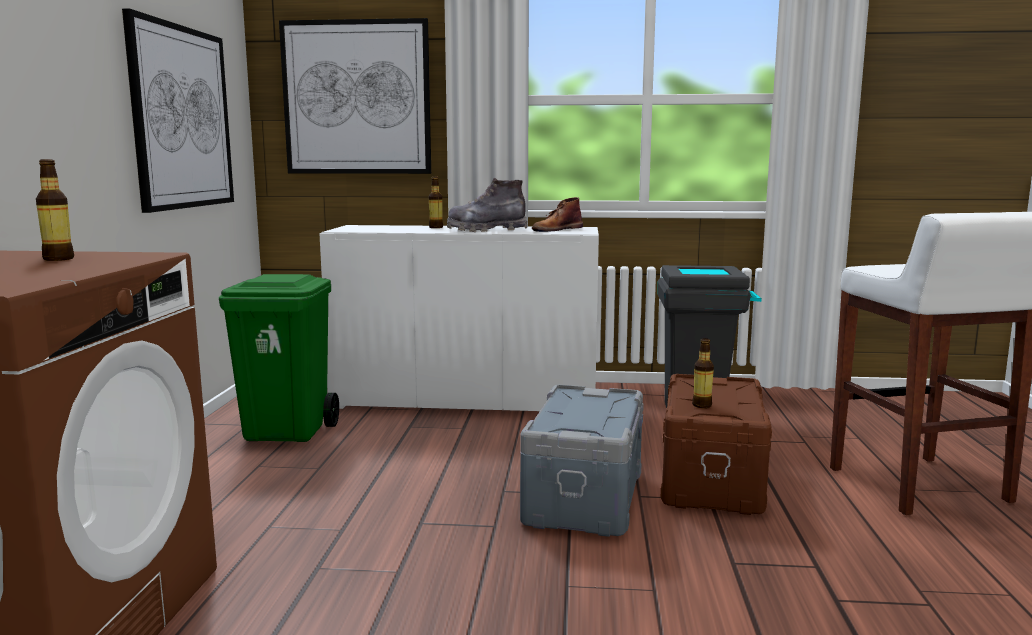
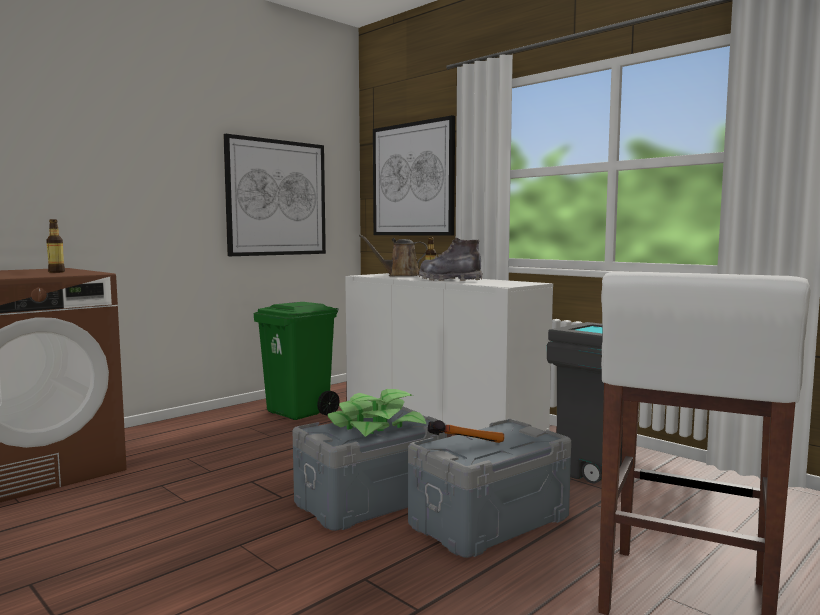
camera: 40 degrees right, 5 degrees down
(390, 228) = (400, 275): none -> brown watering can
(556, 229) = (503, 282): brown boot -> none
(590, 411) = (375, 427): none -> potted plant
(702, 405) = (464, 444): bottle -> hammer
(709, 479) = (488, 521): brown storage box -> grey storage box

